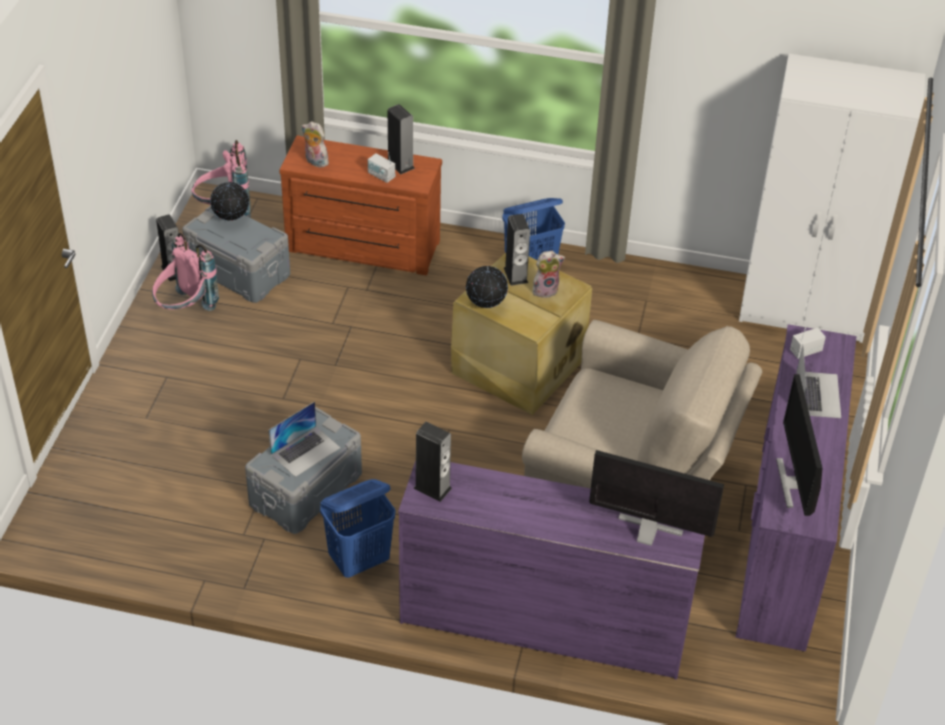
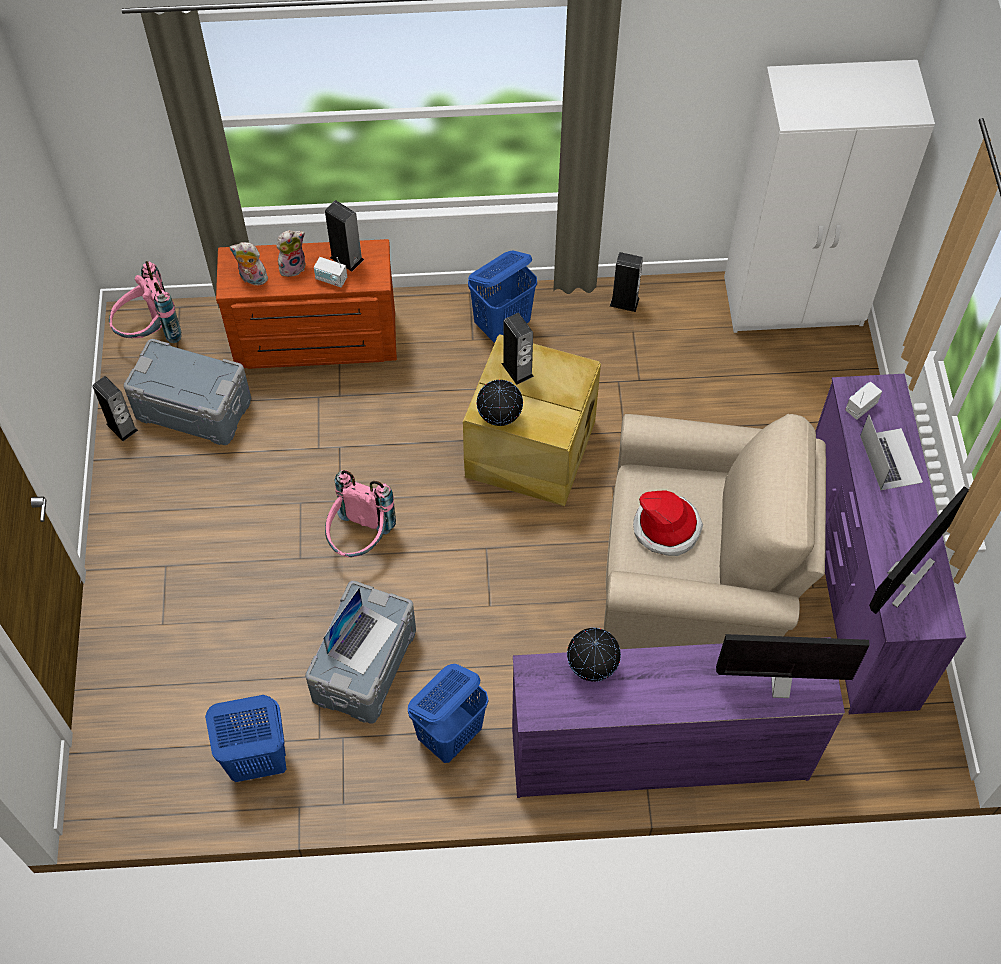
camera: 15 degrees left, 15 degrees up
(183, 537) = (257, 761): none -> blue laundry basket
(185, 310) = (154, 474): pink backpack -> pink backpack (360, 540)
(231, 220) = (173, 361): globe -> globe (591, 668)
(432, 488) = (543, 692): speaker -> speaker (624, 302)
(545, 289) = (554, 380): plush toy -> plush toy (292, 266)
(603, 420) = (666, 528): none -> hat
(795, 482) = (903, 576): monitor -> monitor turned 120 degrees counterclockwise

